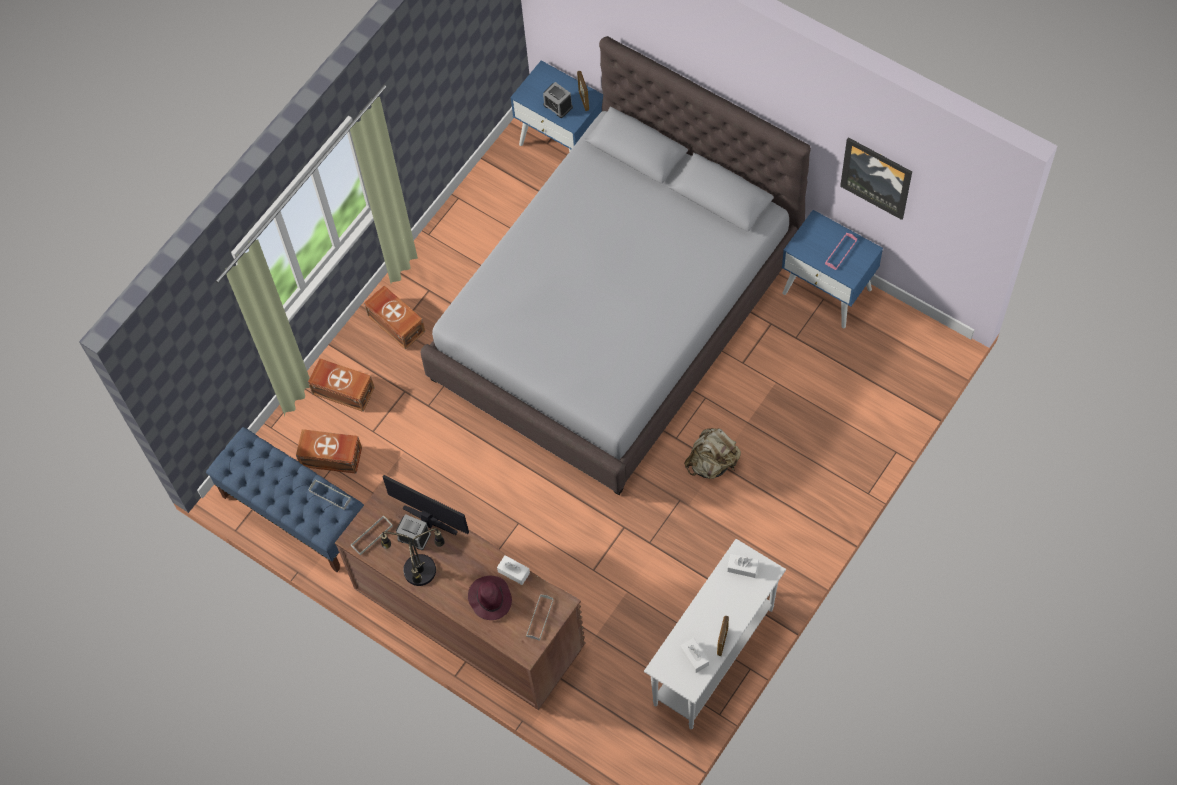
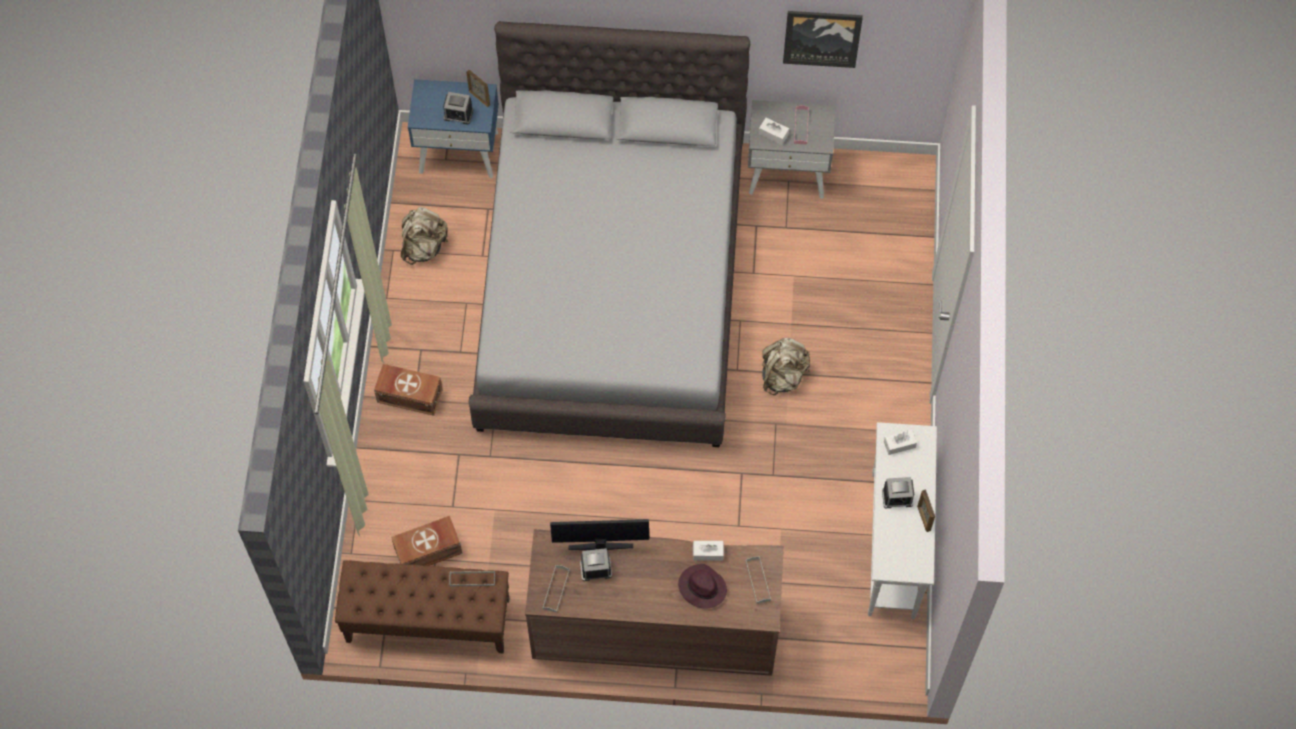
camera: 35 degrees left, 0 degrees up
(295, 513) = (427, 620): blue bench -> brown bench
(343, 390) = (398, 483): brown storage box -> none
(419, 571) = (621, 597): table lamp -> none
(484, 207) = (424, 246): none -> beige backpack
(694, 657) = (908, 544): white tissue box -> white tissue box (773, 134)
(711, 612) = (897, 497): none -> alarm clock
(827, 291) = (788, 172): blue nightstand -> grey nightstand

